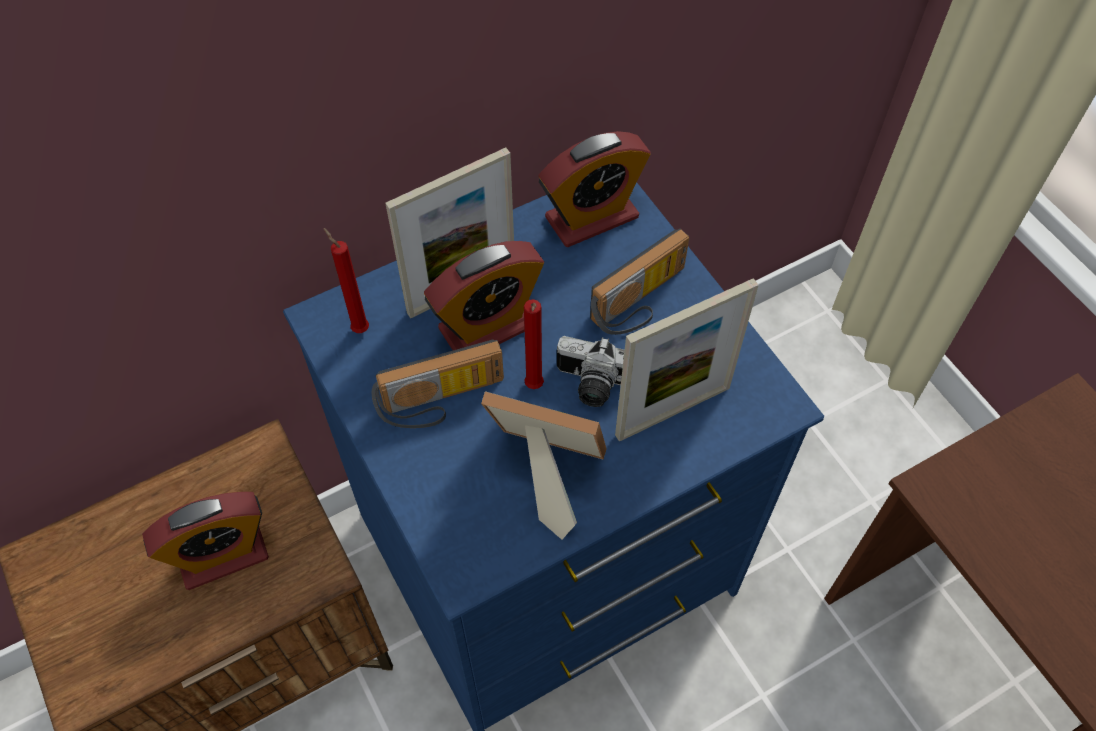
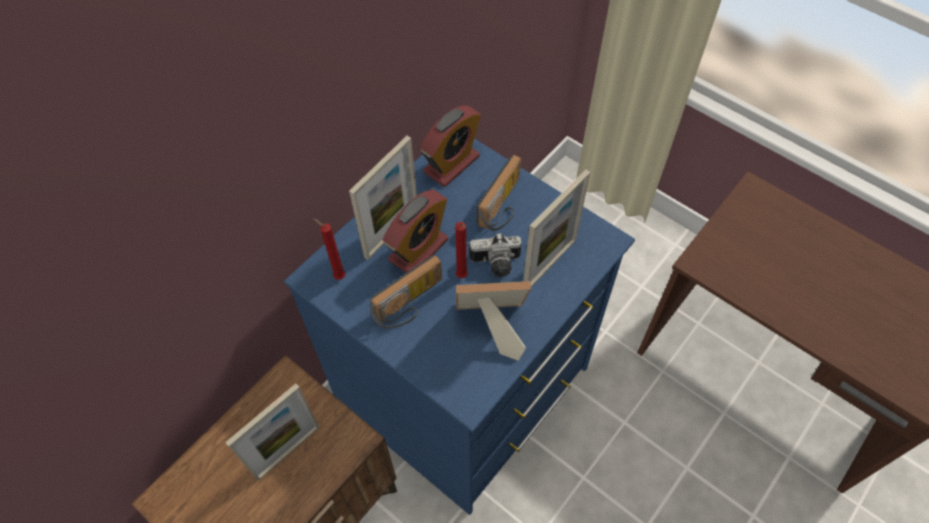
camera: 20 degrees left, 0 degrees up
(223, 555) = (288, 452): alarm clock -> picture frame

